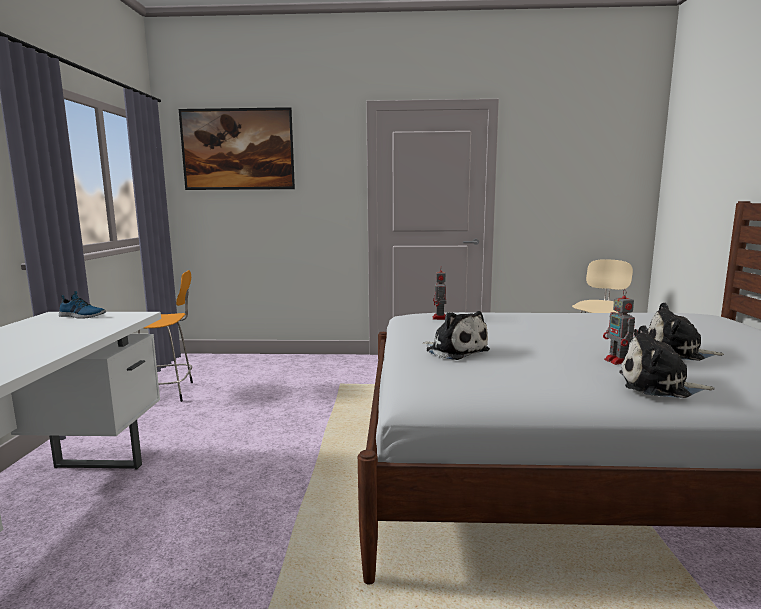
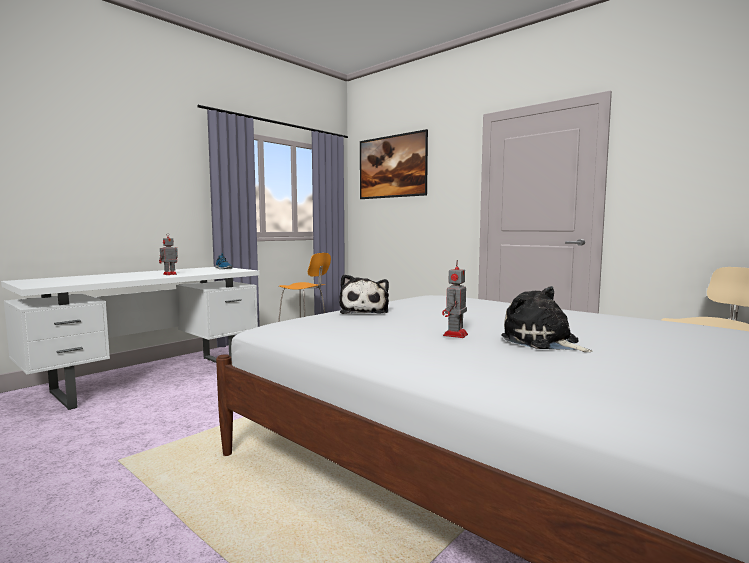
camera: 40 degrees right, 5 degrees down
(440, 318) = (430, 297): toy robot -> toy robot (169, 274)
(658, 386) = (426, 352): plush toy -> none

